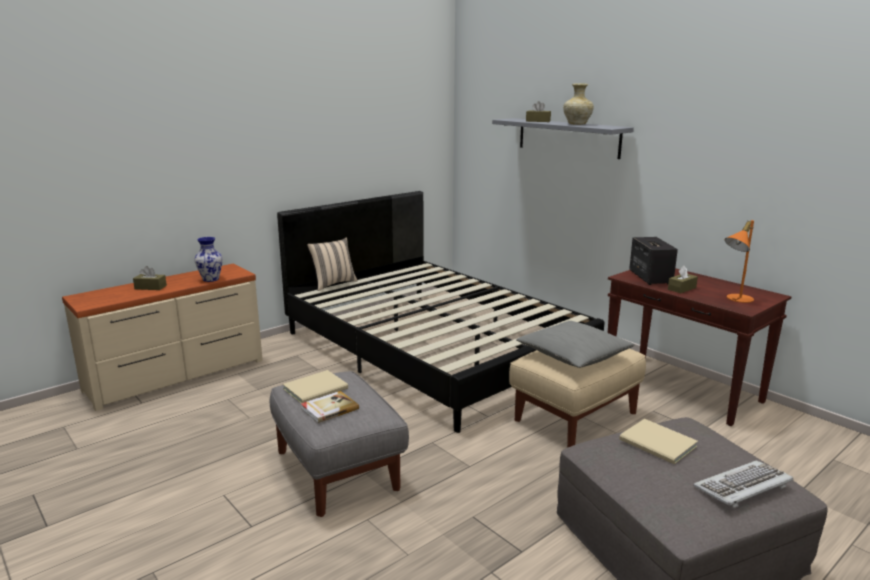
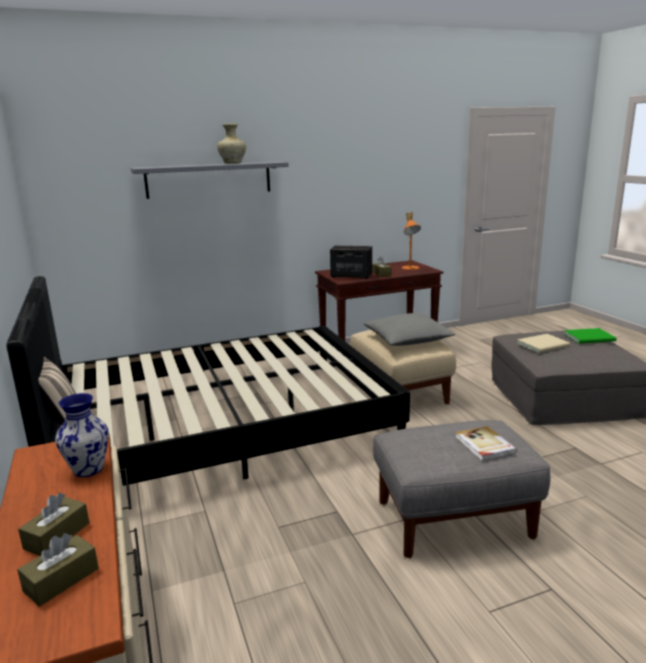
camera: 70 degrees left, 0 degrees up
(317, 388) = (435, 448): beige book -> none
(538, 121) = (184, 165): brown tissue box -> brown tissue box (61, 580)
(743, 486) = (591, 337): keyboard -> green book

